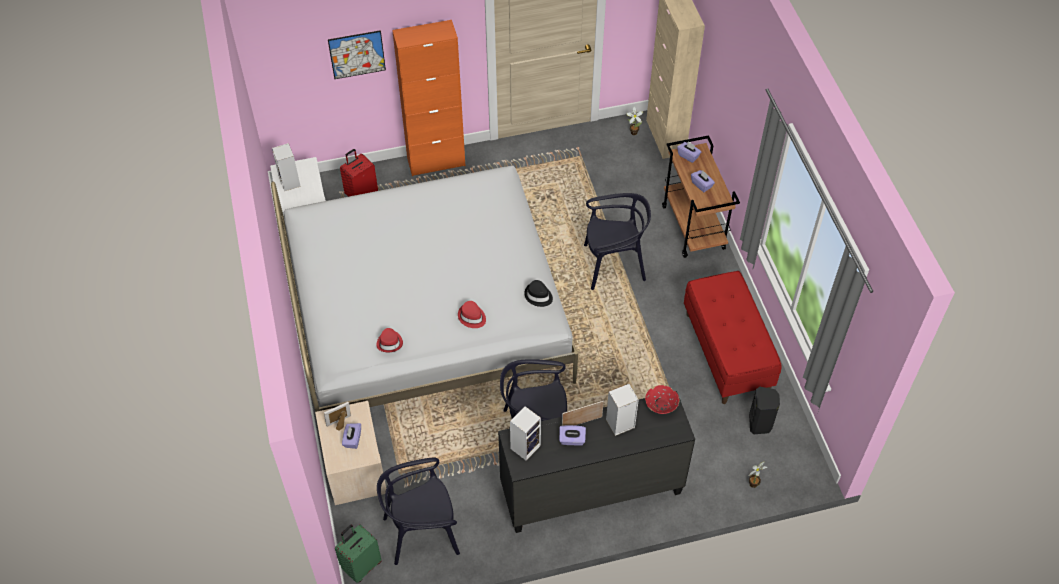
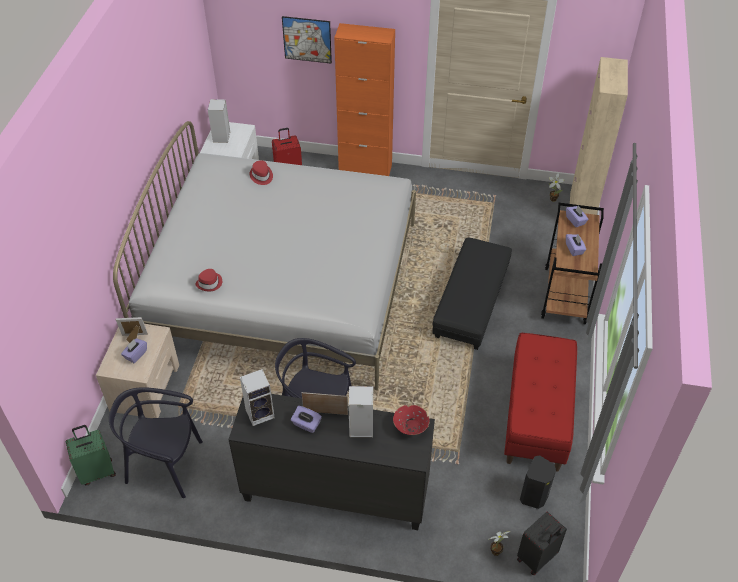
camera: 25 degrees right, 5 degrees down
(472, 317) = (292, 287): red hat -> red hat (261, 176)
(538, 296) = (362, 291): black hat -> none
(613, 265) = (471, 302): black chair -> black ottoman
(789, 475) = (537, 558): none -> black suitcase

